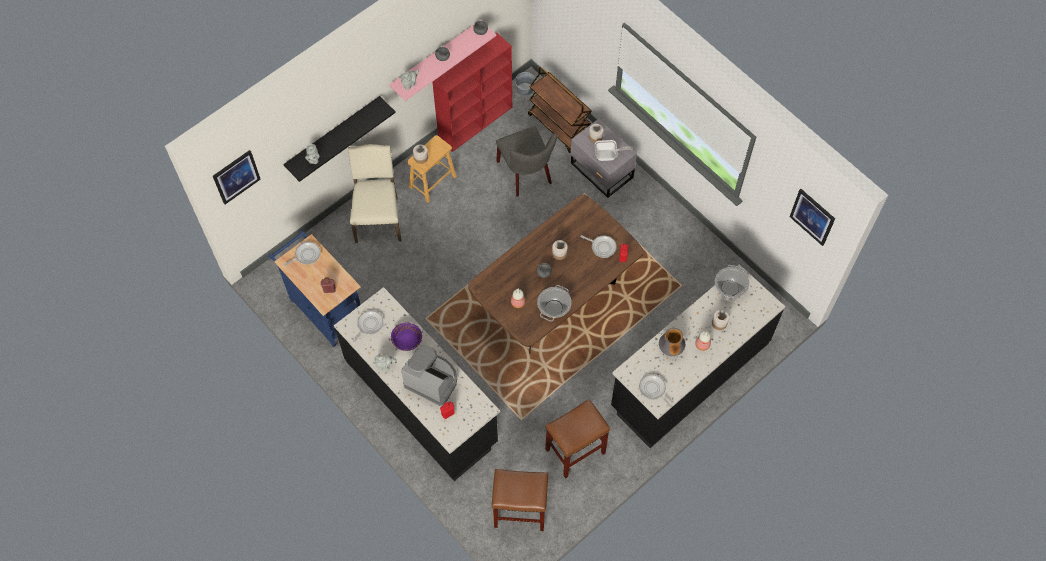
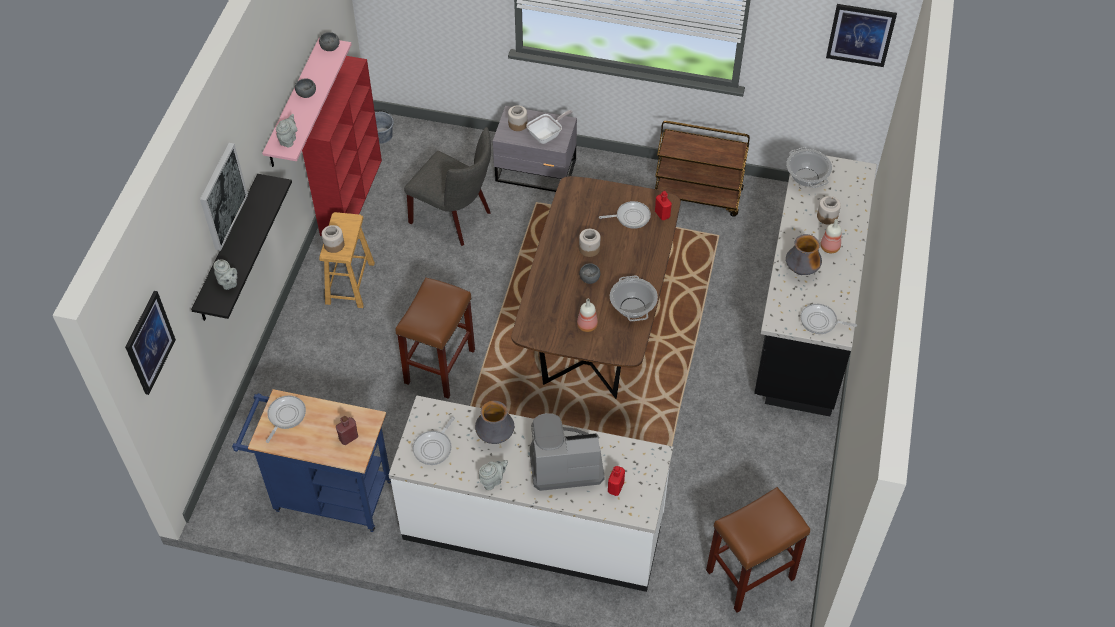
camera: 35 degrees left, 10 degrees down
(336, 105) = (222, 196): none -> picture
(369, 325) = (434, 447): frying pan -> frying pan turned 150 degrees counterclockwise
(378, 218) = (314, 358): beige chair -> none
(406, 340) = (495, 436): purple bowl -> vase
(422, 401) = (533, 526): black counter -> white counter
(559, 127) = (452, 152): brown cart -> brown cart (697, 196)
(574, 452) = (754, 471): brown stool -> brown stool (440, 367)

